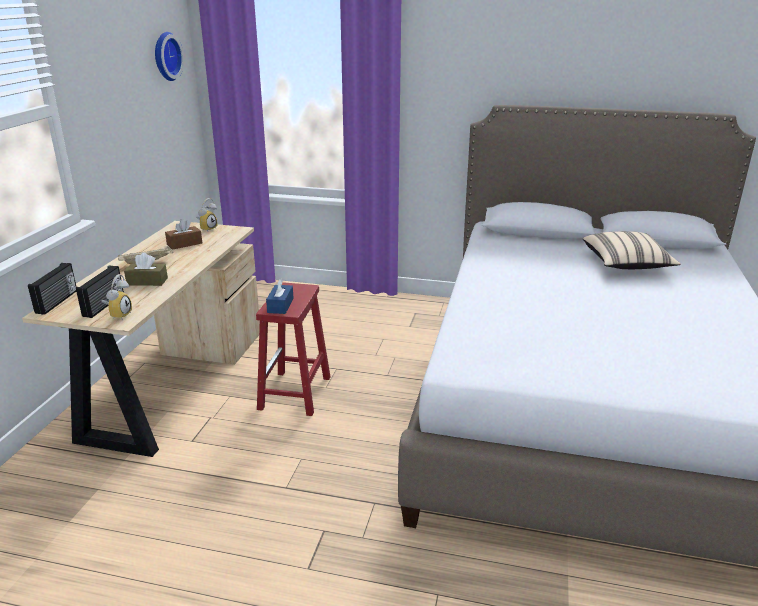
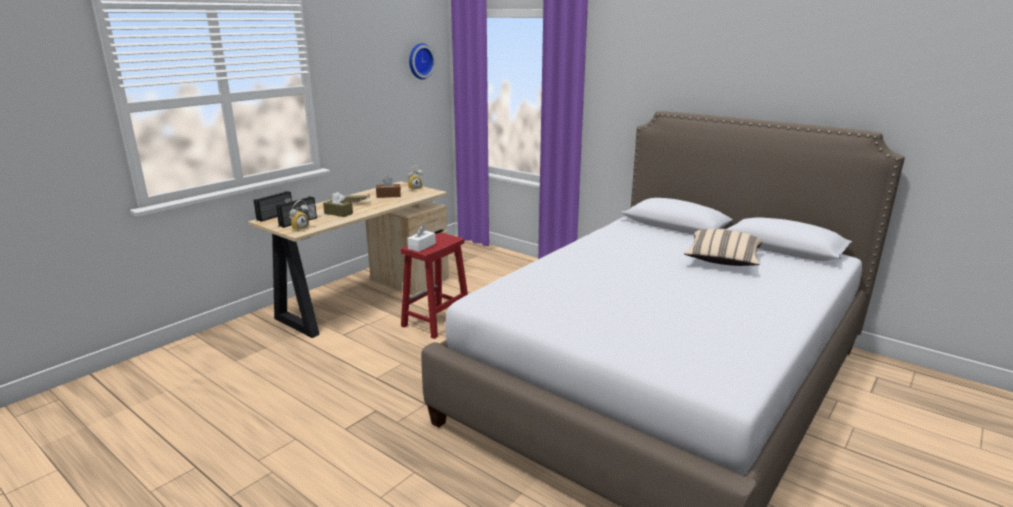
camera: 25 degrees right, 5 degrees down
(280, 305) = (422, 246): blue tissue box -> white tissue box

